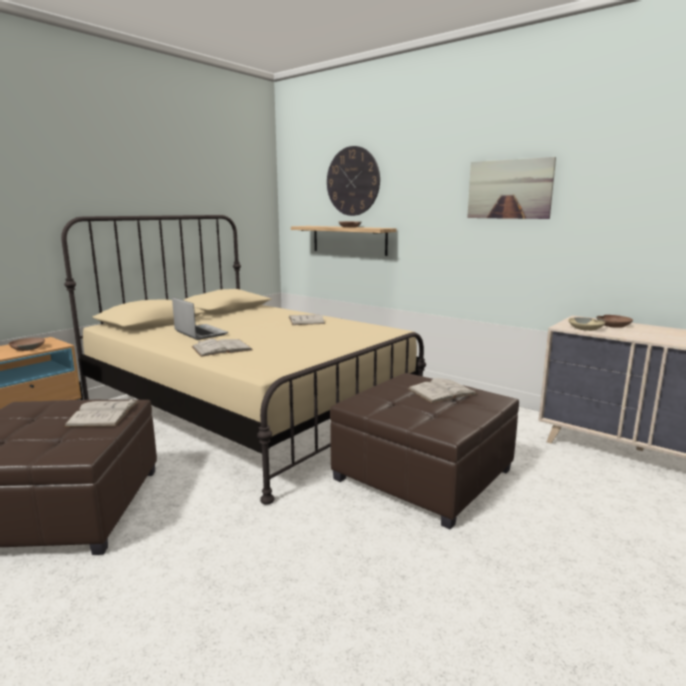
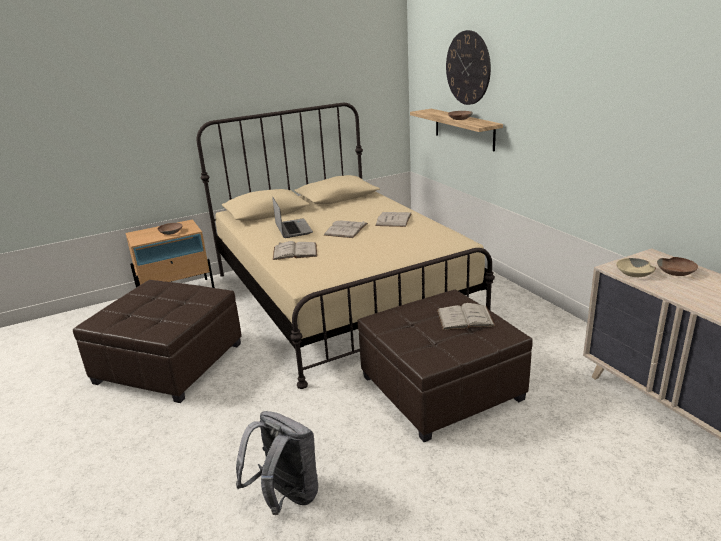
camera: 25 degrees right, 10 degrees up
(103, 414) = (195, 301): white book -> white book (346, 229)
(337, 636) = (286, 497): none -> grey backpack
(509, 189) = (604, 98): picture -> none

